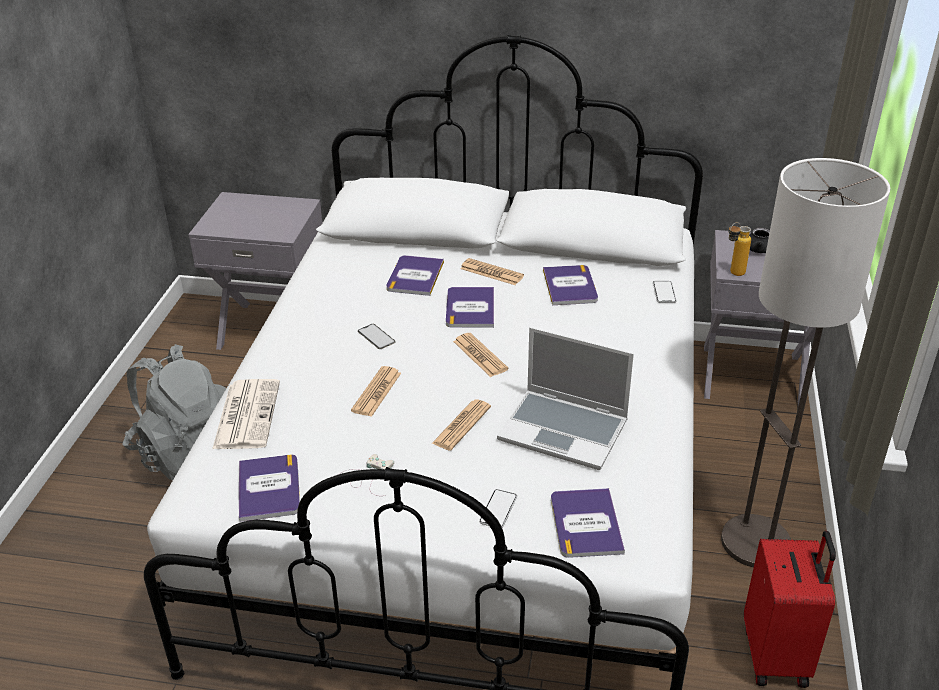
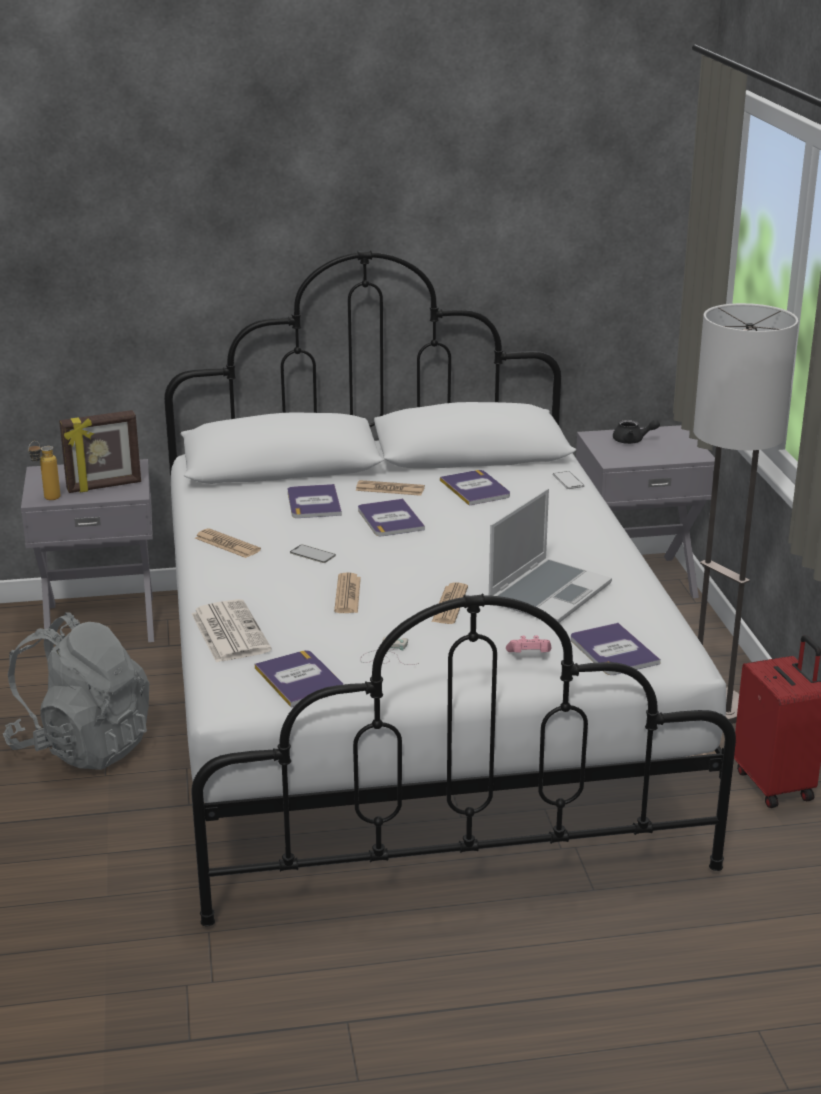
camera: 20 degrees left, 10 degrees down
(266, 223) = (104, 486): none -> picture frame
(480, 355) = (427, 552): newspaper -> newspaper (227, 544)
(498, 509) = (529, 655): phone -> pink game controller
(565, 430) = (548, 592): laptop -> laptop turned 60 degrees counterclockwise
(732, 274) = (616, 463): bottle -> bottle (47, 499)

